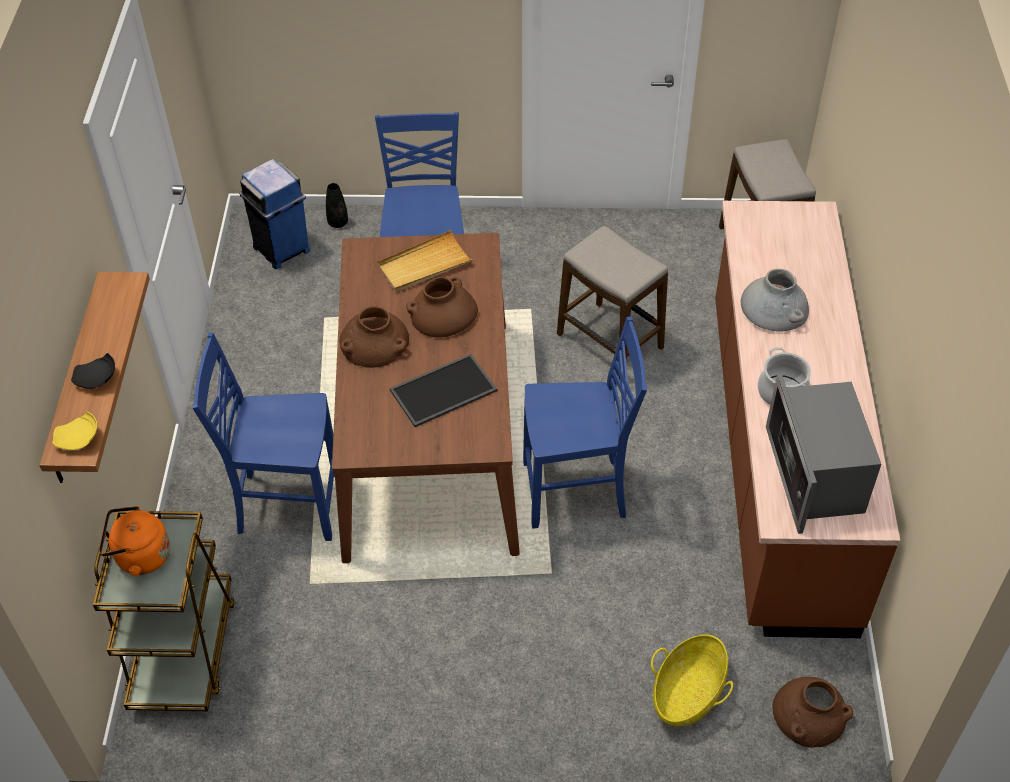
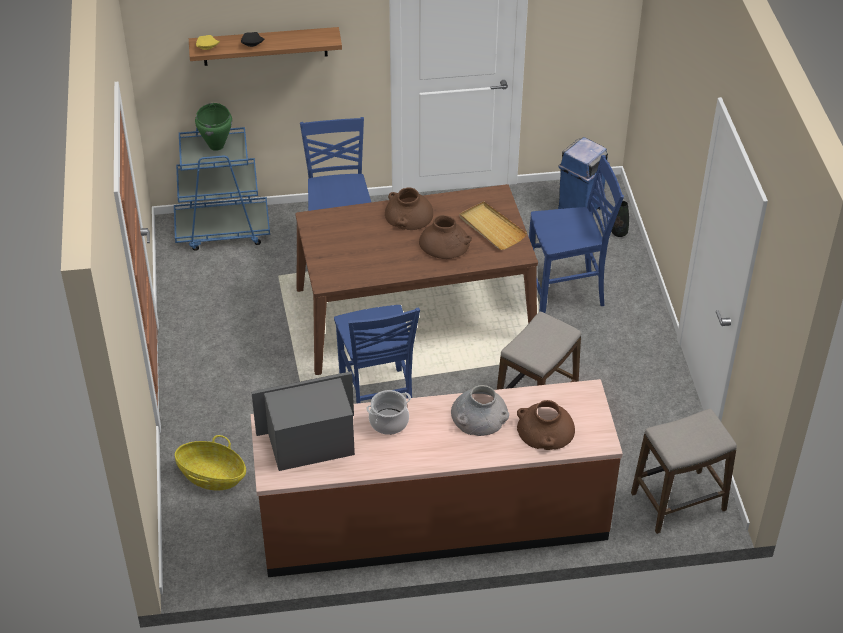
camera: 80 degrees right, 5 degrees down
(139, 556) = (216, 145): orange kettle -> green cooking pot
(183, 650) = (223, 230): brown cart -> blue cart
(443, 392) = (369, 253): tray -> none
(810, 713) = (201, 547): brown vase -> brown vase (545, 429)

